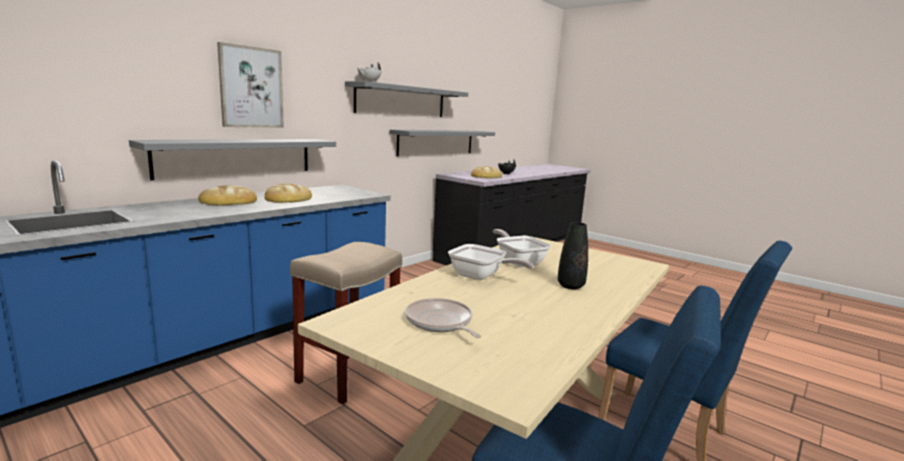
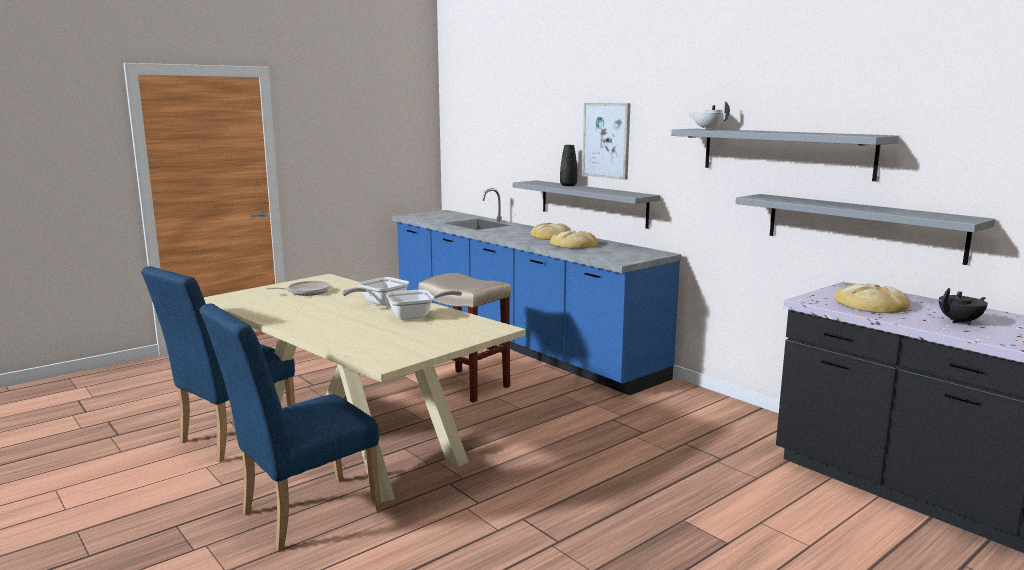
camera: 100 degrees right, 0 degrees up
(570, 286) = (342, 324): black vase -> black vase (568, 185)

